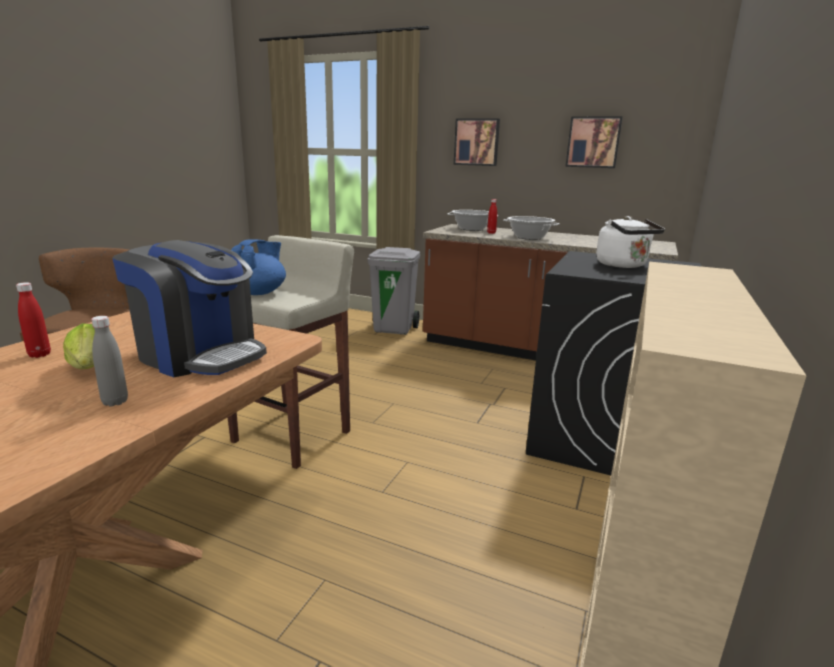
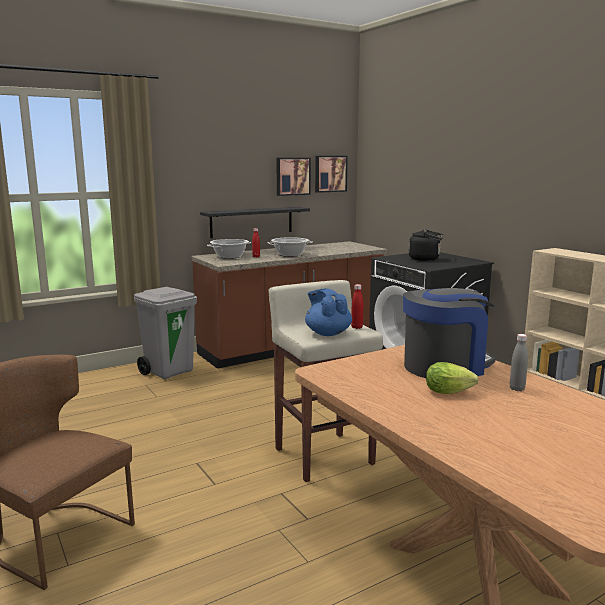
camera: 55 degrees left, 5 degrees down
(39, 354) = (405, 405): red bottle -> red bottle (356, 327)
(477, 142) = (204, 179): picture -> picture (330, 173)
(528, 196) = (252, 222): none -> black shelf
(623, 265) = (426, 259): white kettle -> black kettle

